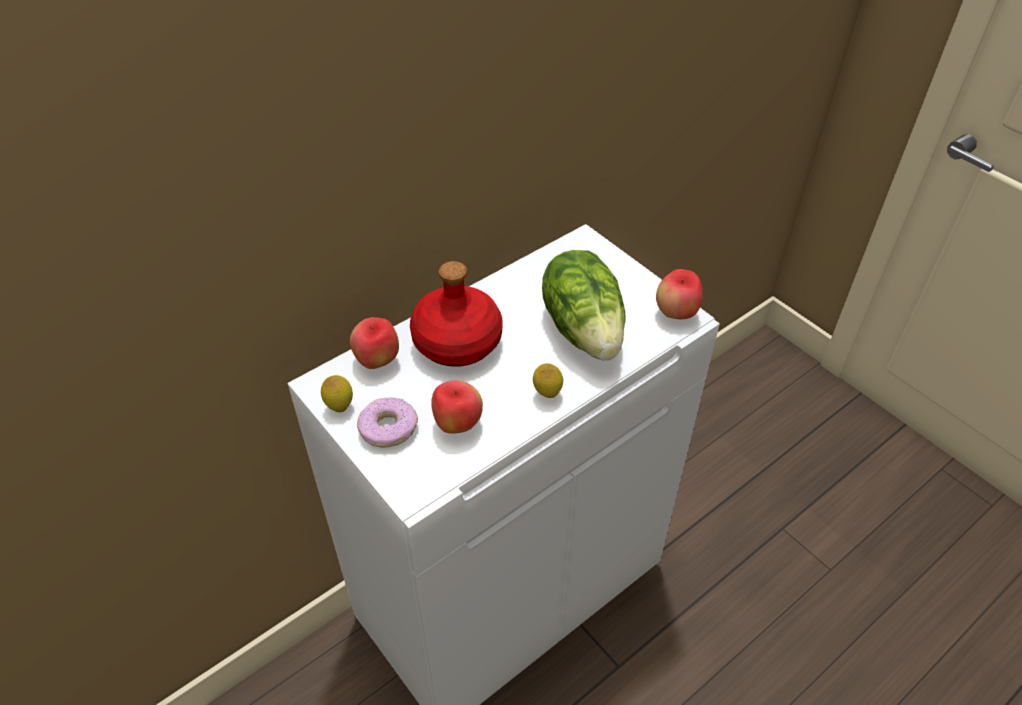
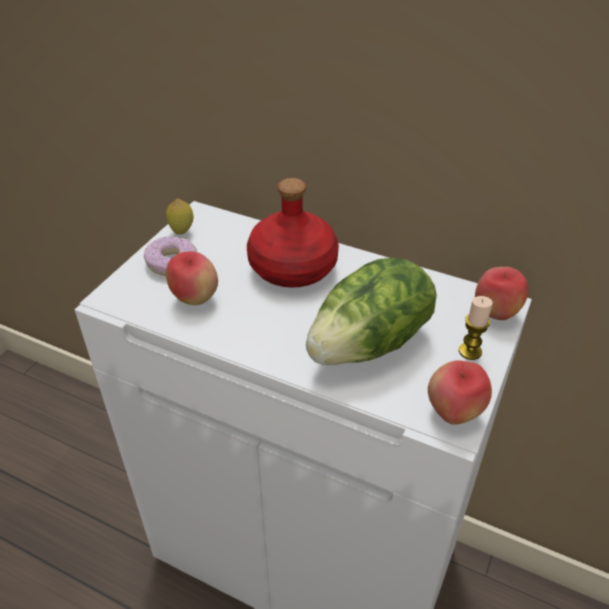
camera: 65 degrees right, 5 degrees down
(377, 361) = (241, 232): apple -> apple (495, 313)
(547, 394) = (263, 344): lemon -> none
(622, 279) = (470, 351): none -> candle

